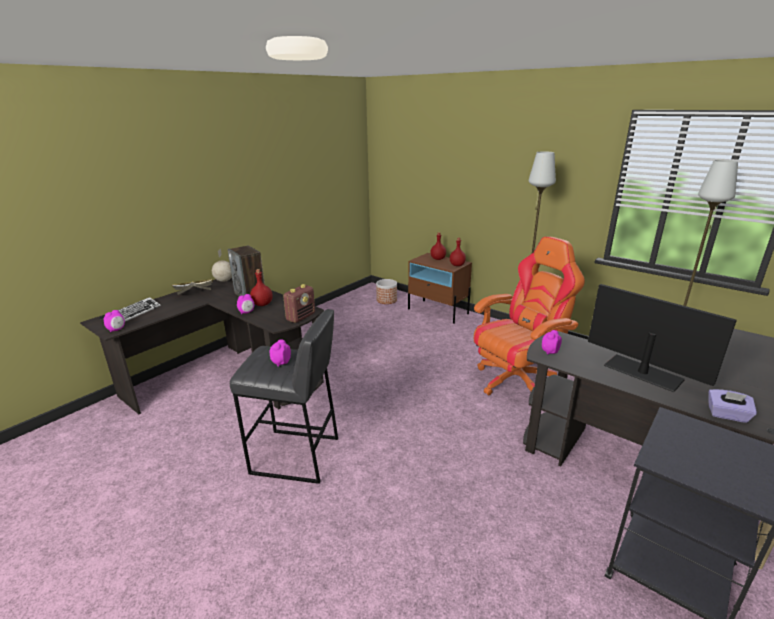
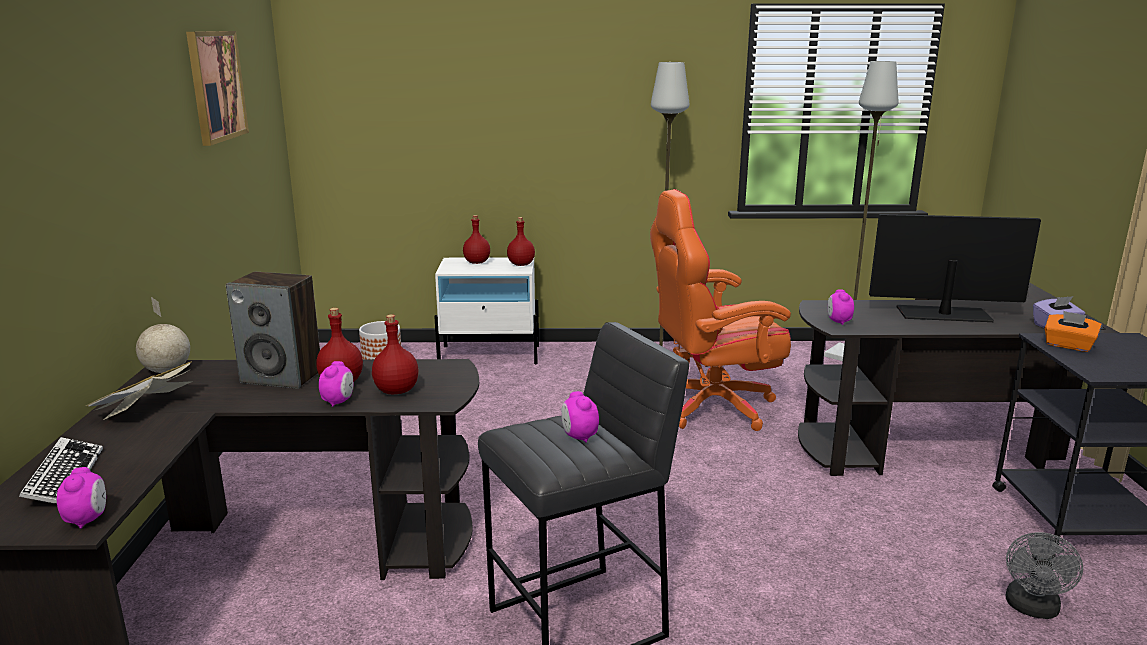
camera: 40 degrees left, 5 degrees down
(272, 315) = (395, 391): none -> red bottle
(301, 317) = (456, 379): radio -> none
(304, 153) = (216, 86): none -> picture
(438, 311) = (490, 355): brown nightstand -> white nightstand
(515, 381) = (714, 406): orange office chair -> orange office chair turned 120 degrees counterclockwise
(529, 597) = (1032, 609): none -> grey fan
(681, 431) = (1068, 345): none -> orange tissue box

